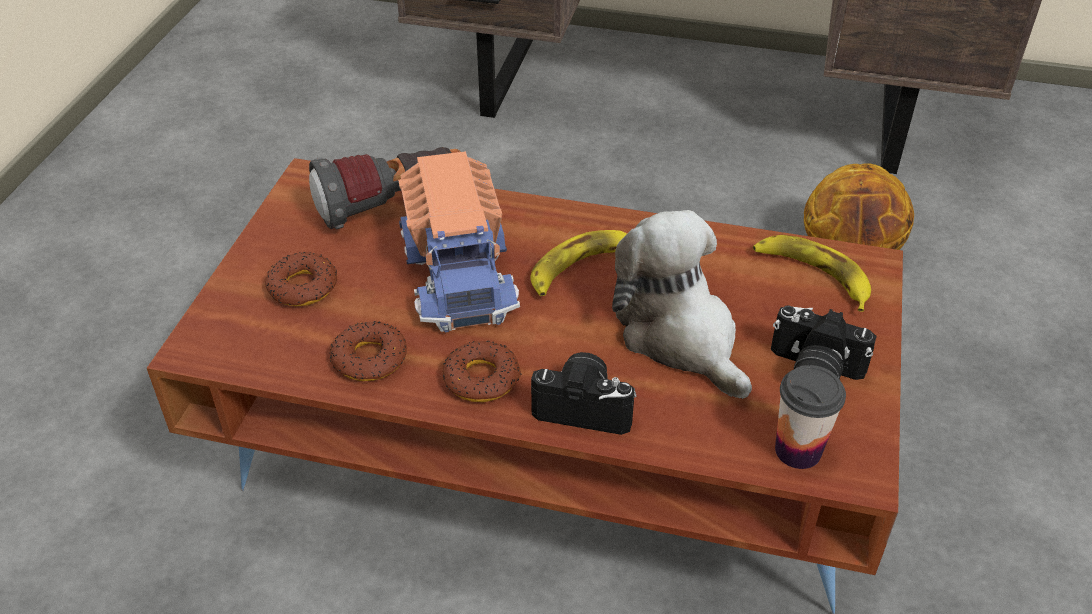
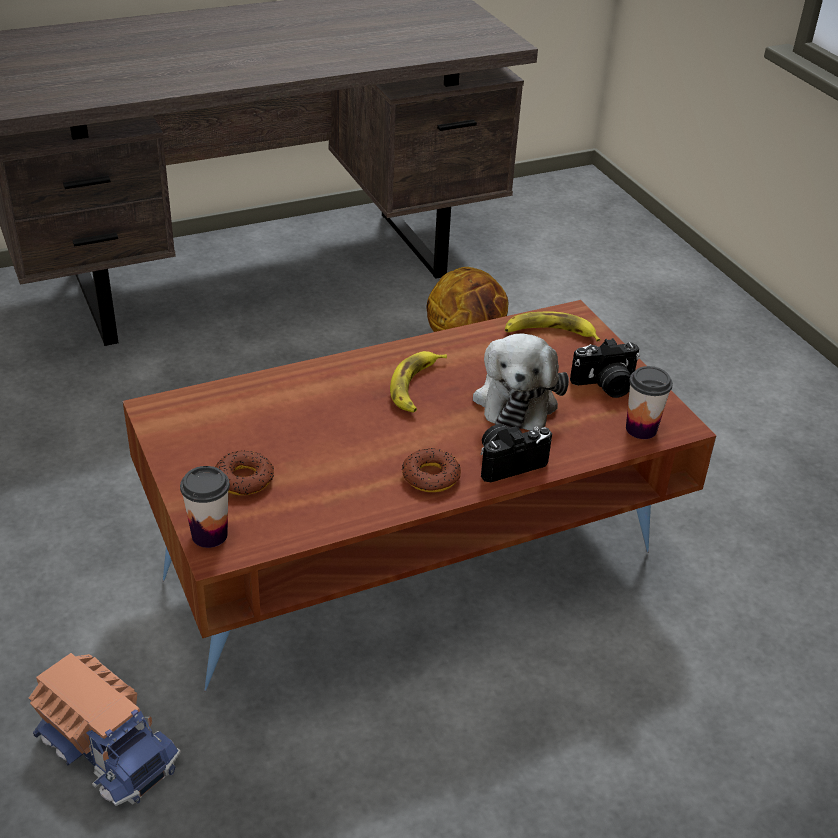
camera: 40 degrees left, 5 degrees down
(209, 328) = (209, 535): none -> cup
(369, 358) = (346, 499): donut -> none
(392, 205) = (241, 401): flashlight -> none
(461, 271) = (341, 421): toy truck -> toy truck (108, 746)
(680, 336) = (516, 399): plush toy -> plush toy turned 105 degrees counterclockwise

